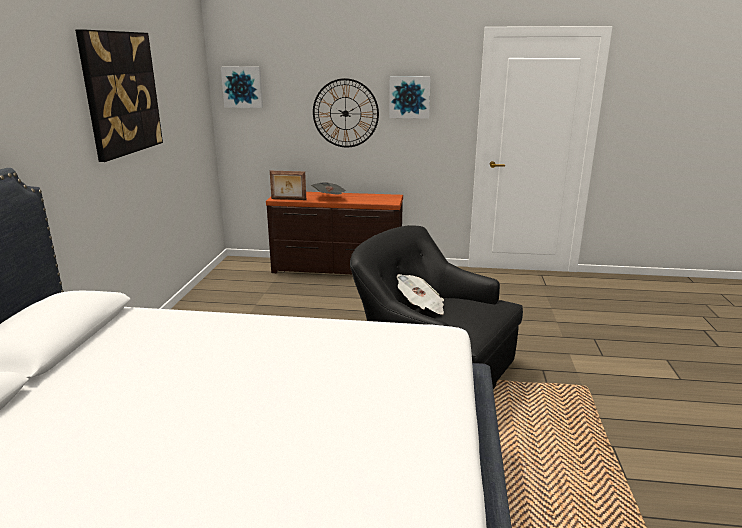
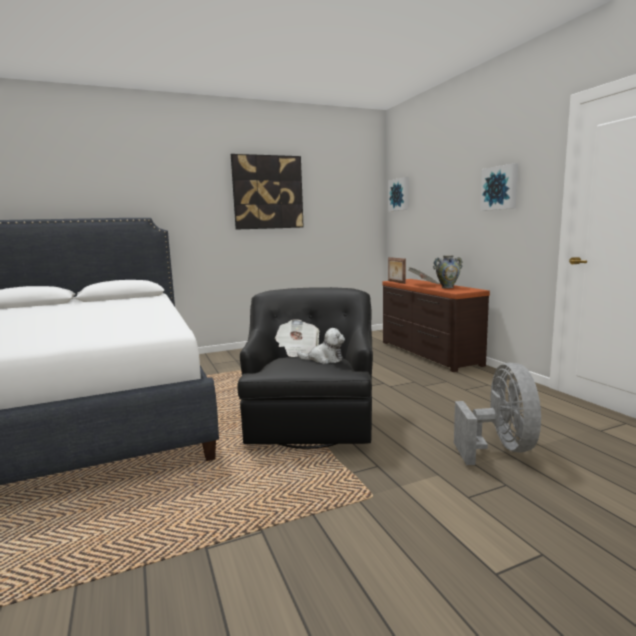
camera: 60 degrees right, 10 degrees down
(345, 113) = (454, 210): wall clock -> none
(362, 197) = (447, 287): none -> vase
(467, 304) = (324, 359): none -> plush toy
(548, 320) = (500, 449): none -> grey fan

